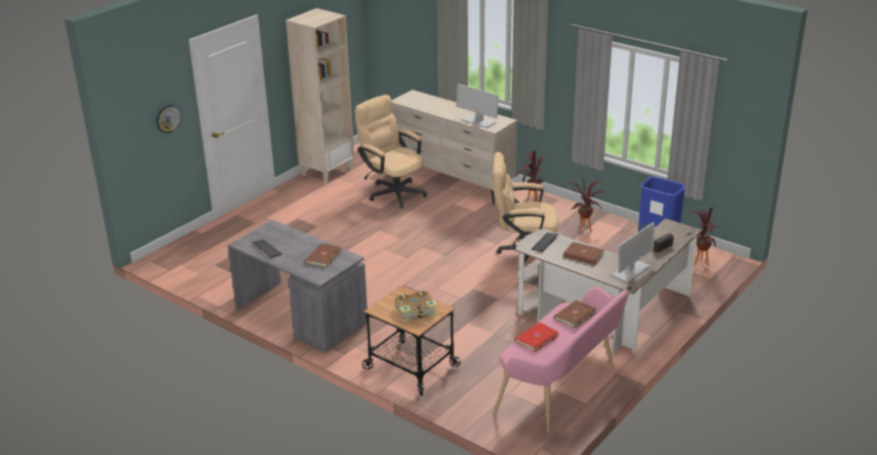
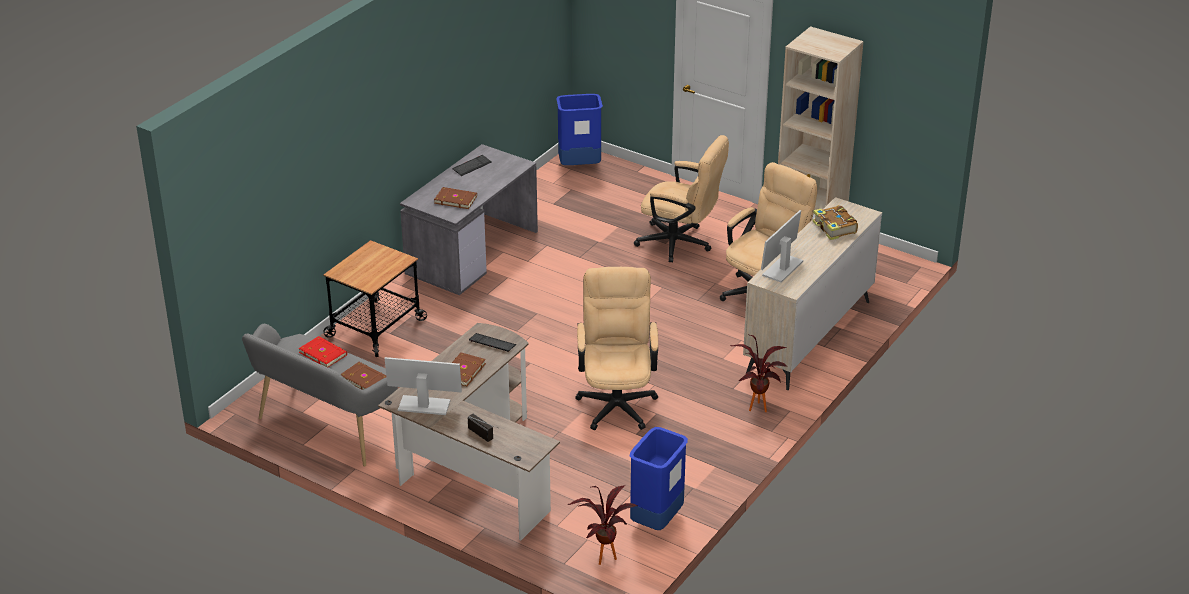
camera: 85 degrees right, 5 degrees up
(167, 118) = (635, 32): wall clock -> none
(176, 260) = (579, 165): none -> blue trash can
(320, 220) = (680, 244): none -> beige office chair
(416, 311) = (365, 270): book -> book (834, 228)
(562, 390) = (327, 428): pink bench -> grey bench
(583, 228) = (690, 452): potted plant -> none
(631, 271) = (424, 405): monitor -> monitor turned 150 degrees clockwise

